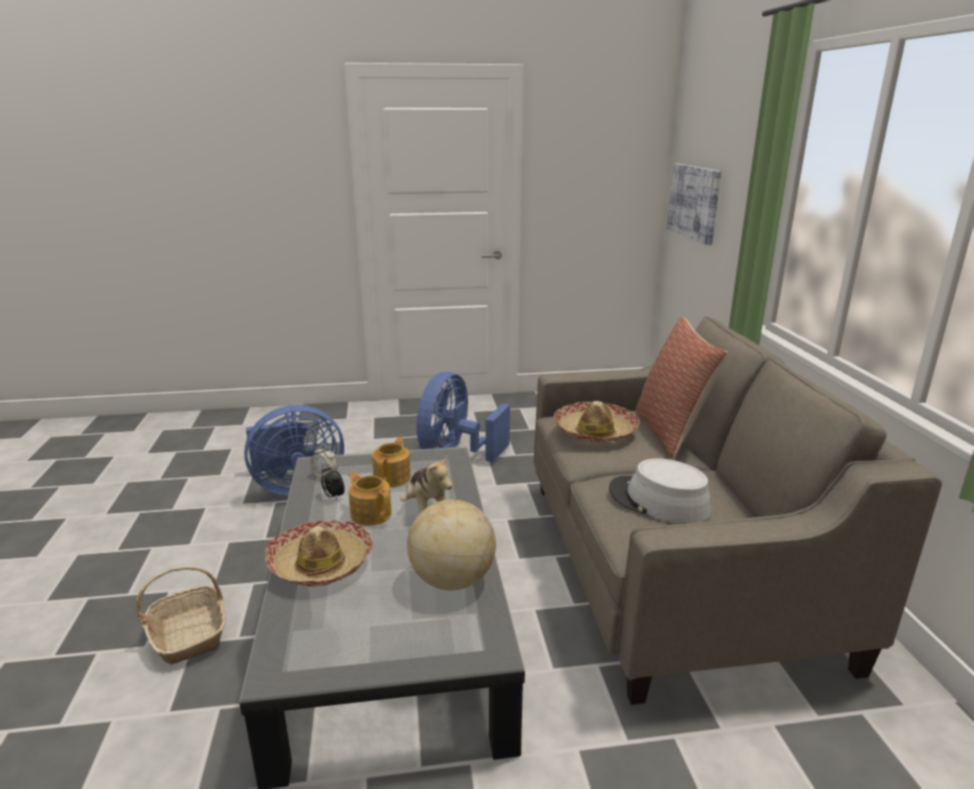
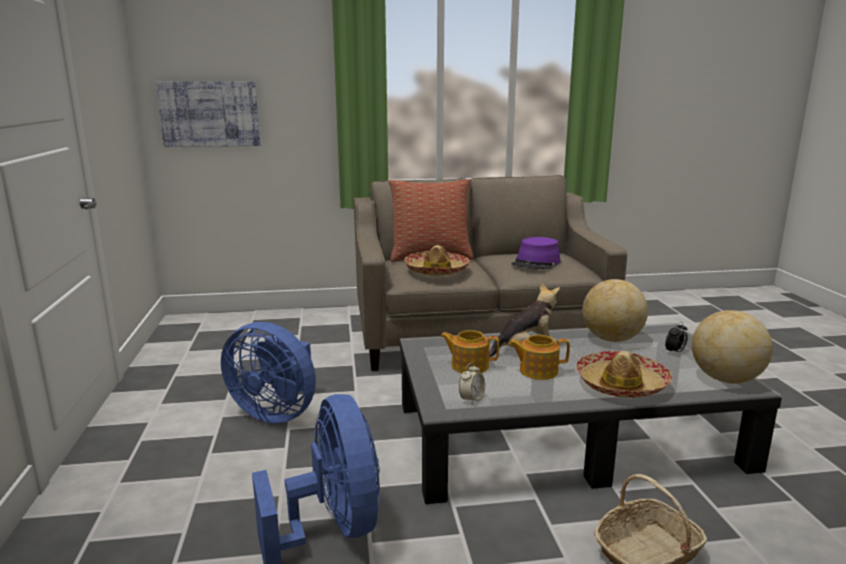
camera: 90 degrees left, 5 degrees down
(303, 656) = (725, 379): none -> globe
(333, 496) = (512, 390): alarm clock -> alarm clock (675, 352)
(371, 513) = (537, 371): teapot -> teapot turned 45 degrees clockwise
(658, 501) = (536, 263): grey hat -> purple hat

